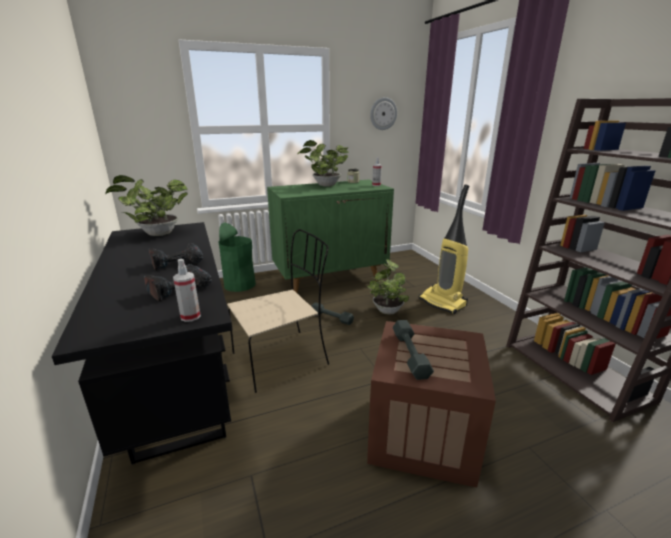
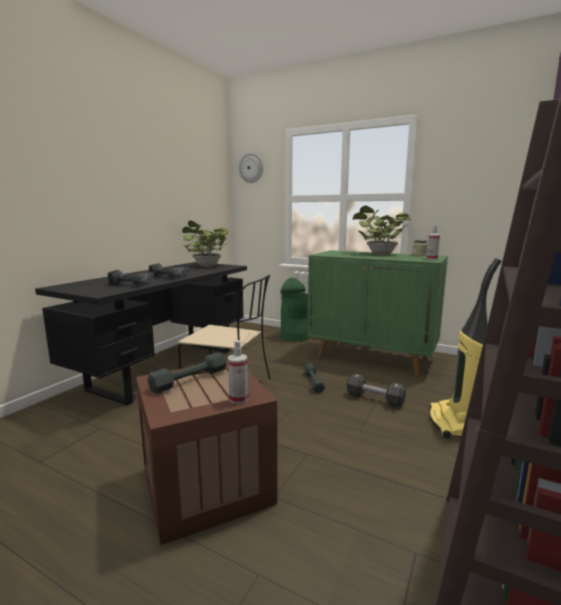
camera: 50 degrees right, 10 degrees down
(190, 316) = (96, 292): spray bottle -> spray bottle (238, 399)
(383, 113) = (487, 180): wall clock -> wall clock (251, 168)
(387, 309) = (374, 399): potted plant -> black dumbbell

